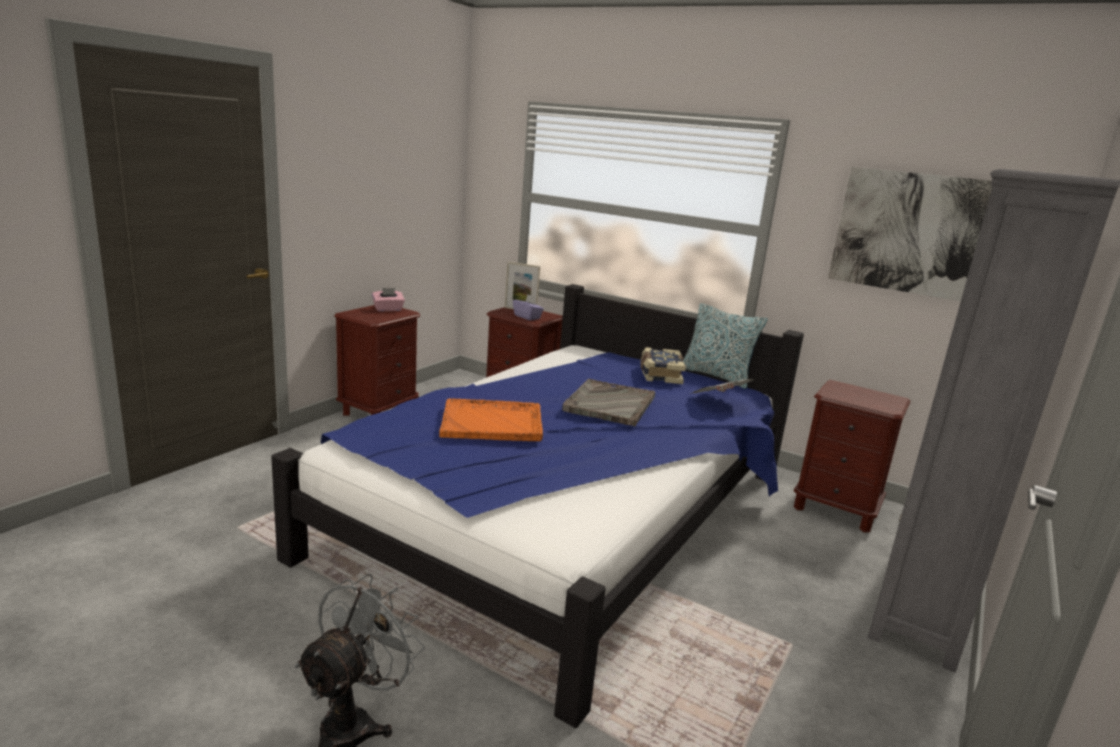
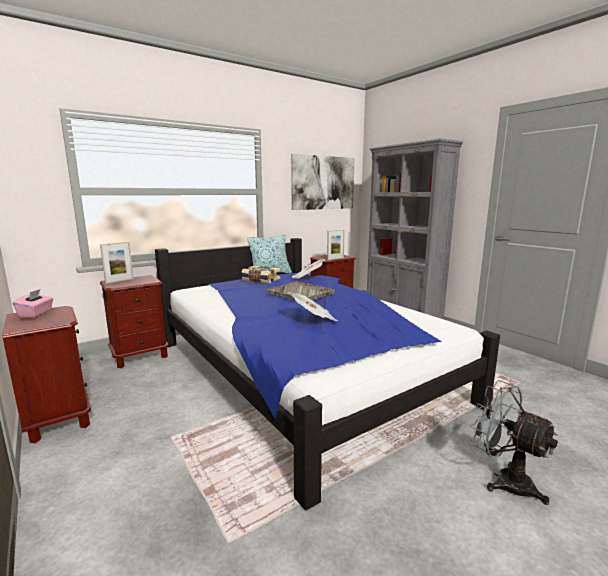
camera: 65 degrees left, 5 degrees down
(493, 423) = (313, 319): orange tray -> newspaper
(527, 317) = (140, 281): purple tissue box -> none
(845, 399) = (335, 259): none -> picture frame

